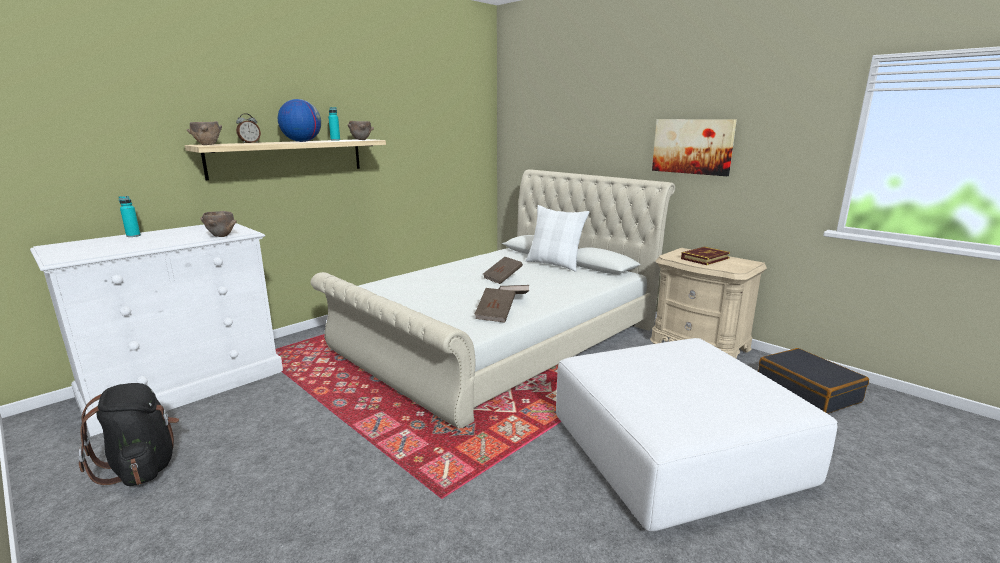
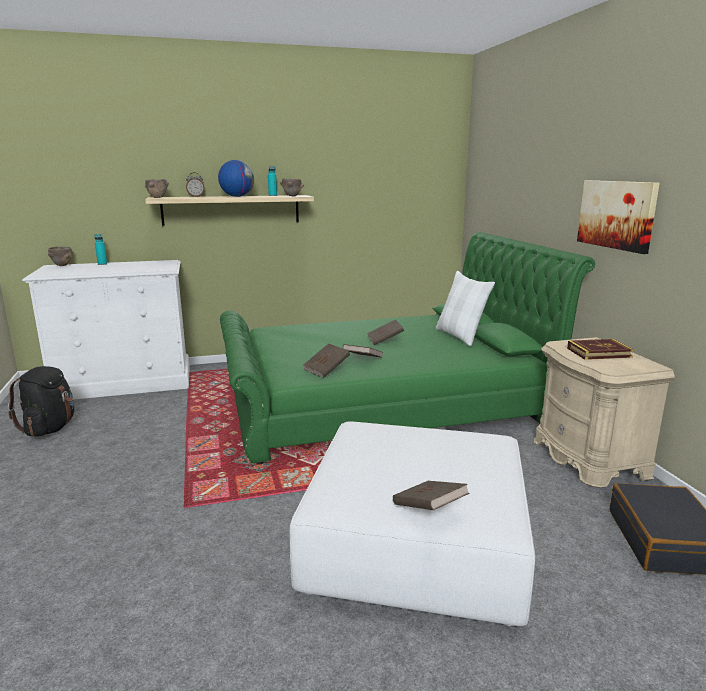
camera: 30 degrees right, 0 degrees up
(221, 236) = (147, 270): brown bowl -> brown bowl (62, 265)
(501, 338) = (383, 401): beige bed -> green bed
(747, 411) = (429, 509): none -> brown book

